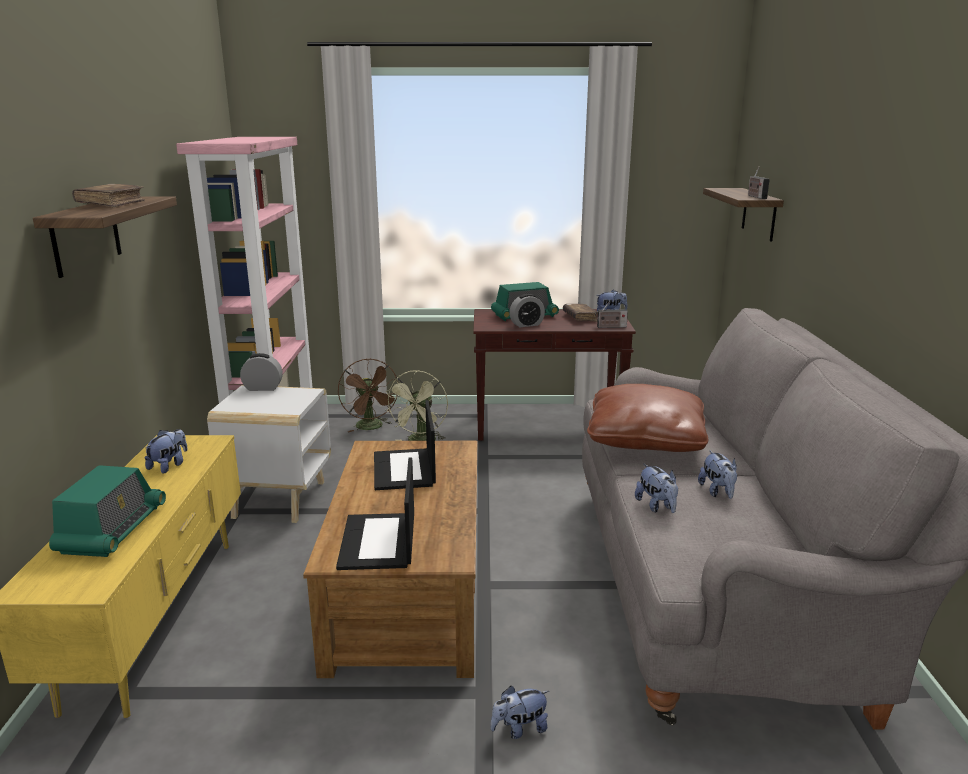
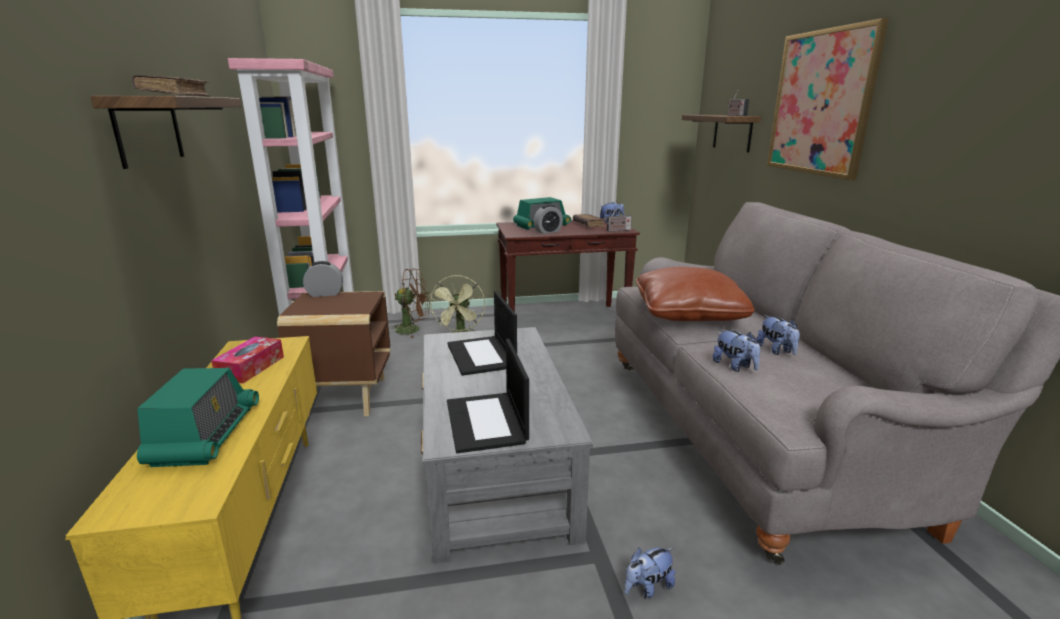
camera: 10 degrees left, 0 degrees up
(169, 466) = (251, 368): plush toy -> tissue box
(280, 498) = (346, 396): white side table -> brown side table
(372, 427) = (413, 329): brown fan -> brown fan turned 60 degrees counterclockwise
(407, 590) = (493, 466): brown coffee table -> grey coffee table
(833, 196) = (821, 103): none -> picture

